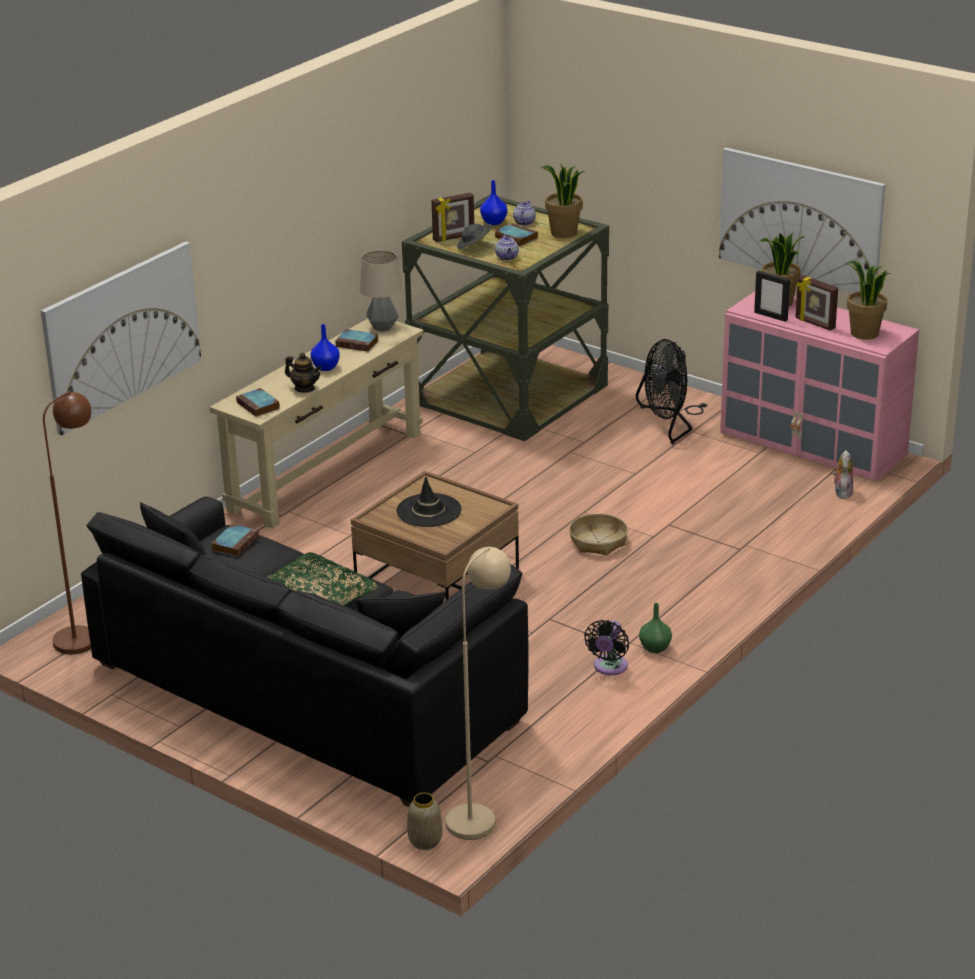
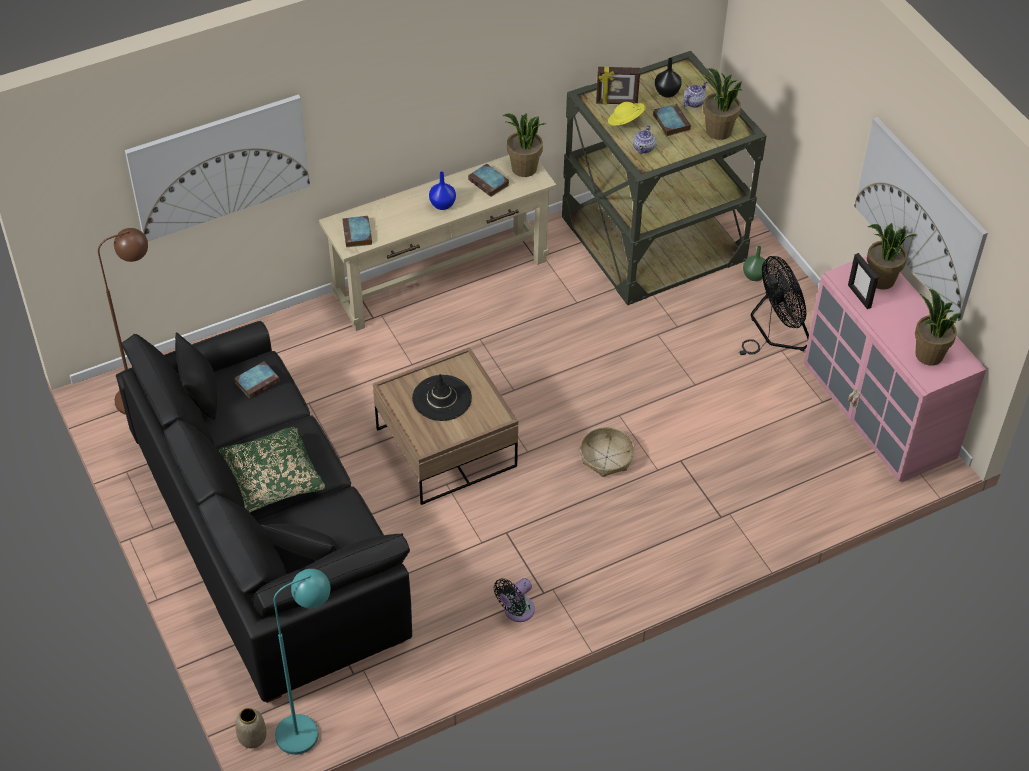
camera: 25 degrees right, 20 degrees up
(304, 388) = (408, 226): teapot -> none
(383, 327) = (524, 169): table lamp -> potted plant
(474, 245) = (625, 122): grey hat -> yellow hat
(479, 815) = (309, 730): beige floor lamp -> turquoise floor lamp
(494, 222) = (667, 92): blue vase -> black vase
(655, 648) = (569, 605): green vase -> green vase (755, 276)
(671, 421) = (771, 329): black fan -> black fan turned 150 degrees clockwise
(814, 324) = (892, 323): picture frame -> none
(842, 492) = (861, 483): plush toy -> none

